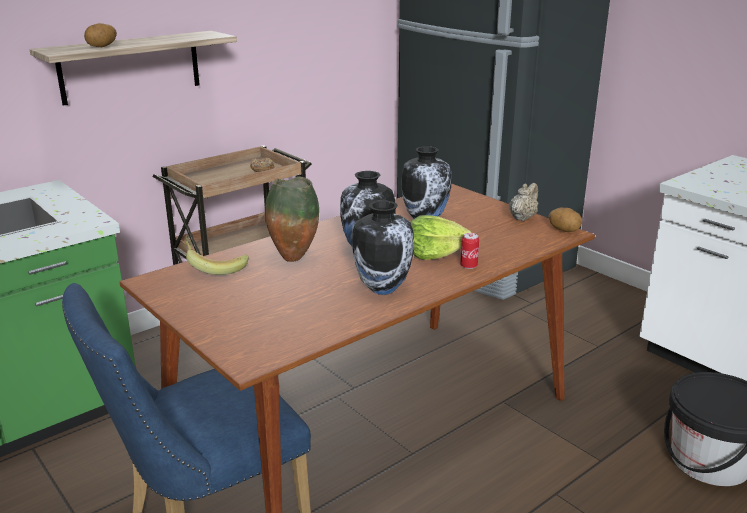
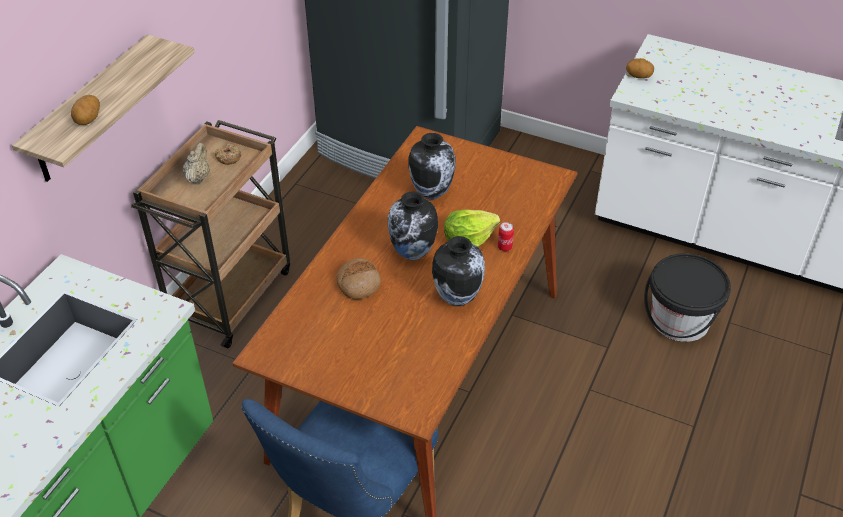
camera: 25 degrees left, 20 degrees up
(215, 267) = (301, 317): banana -> none
(293, 258) = (358, 283): vase -> bread
(523, 218) = (510, 165): beige teapot -> beige teapot (198, 177)
(564, 230) = (551, 174): potato -> potato (638, 76)

